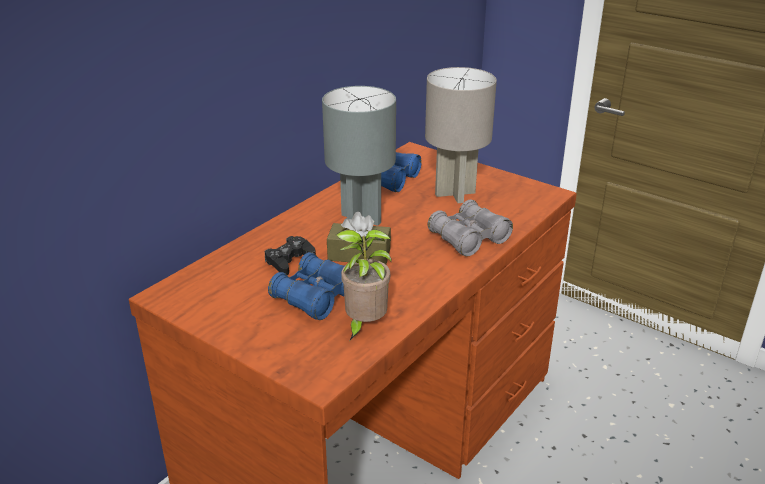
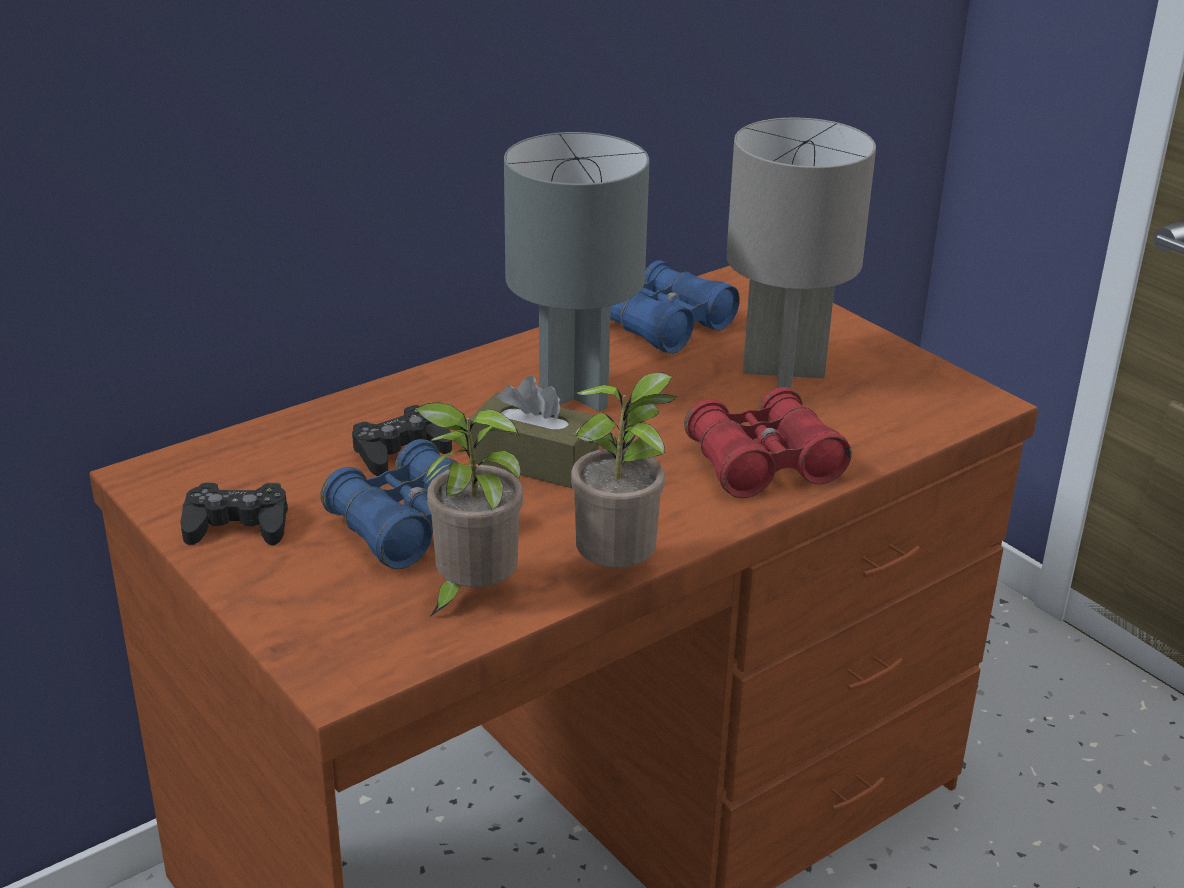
camera: 15 degrees right, 0 degrees up
(225, 313) = (237, 525): none -> black game controller
(429, 301) = (620, 571): none -> potted plant
(469, 238) = (763, 464): grey binoculars -> red binoculars

